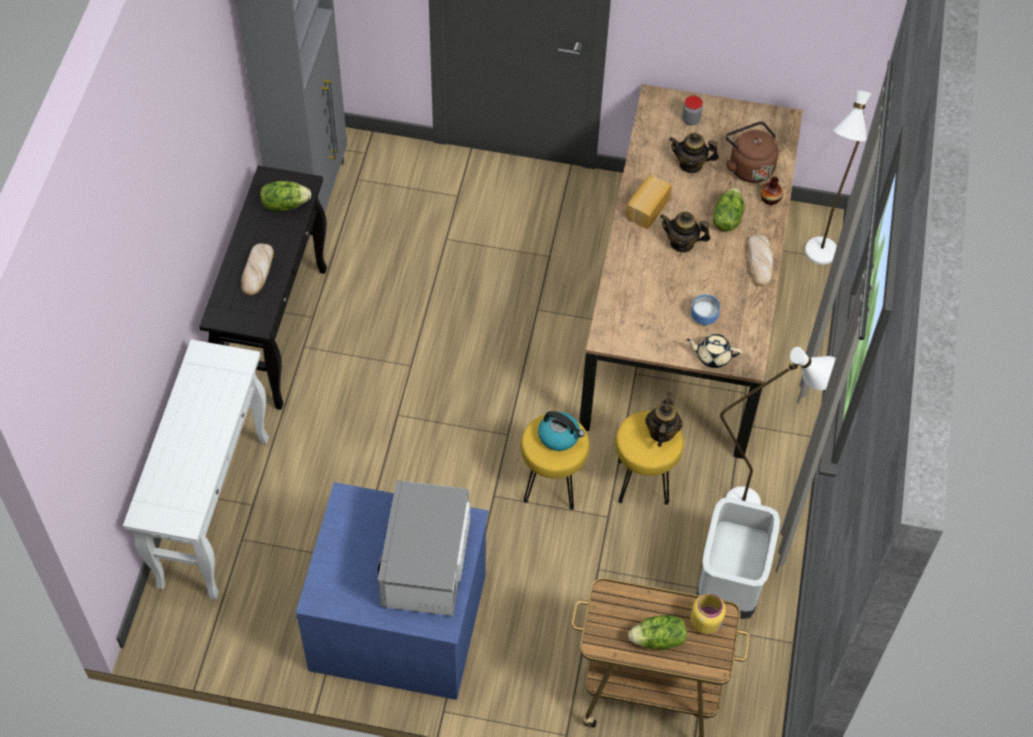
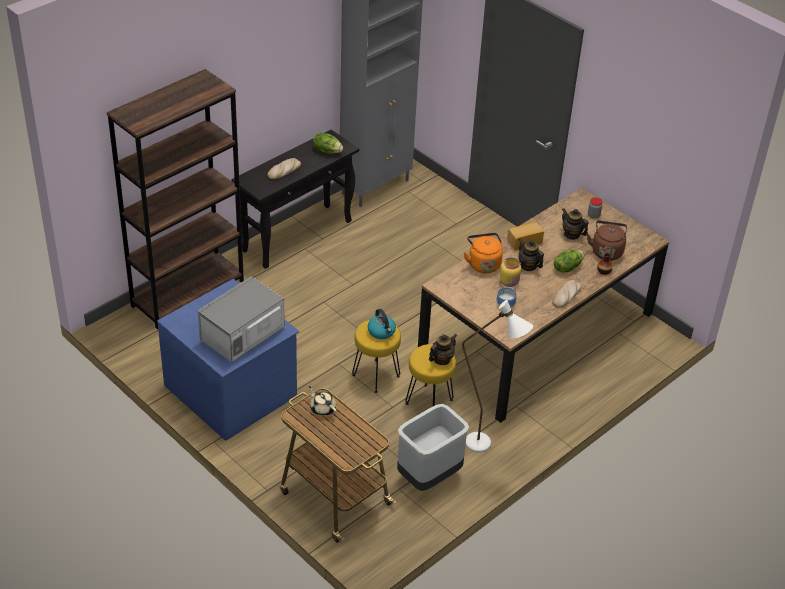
camera: 35 degrees right, 15 degrees down
(214, 510) = (188, 293): white console table -> brown bookcase
(629, 272) = (483, 264): none -> orange kettle
(658, 640) = (328, 432): lettuce -> none
(706, 622) = (363, 439): yellow jar -> yellow jar (509, 282)
(712, 356) = (491, 323): beige teapot -> beige teapot (322, 408)
(817, 261) = (645, 354): white floor lamp -> none

